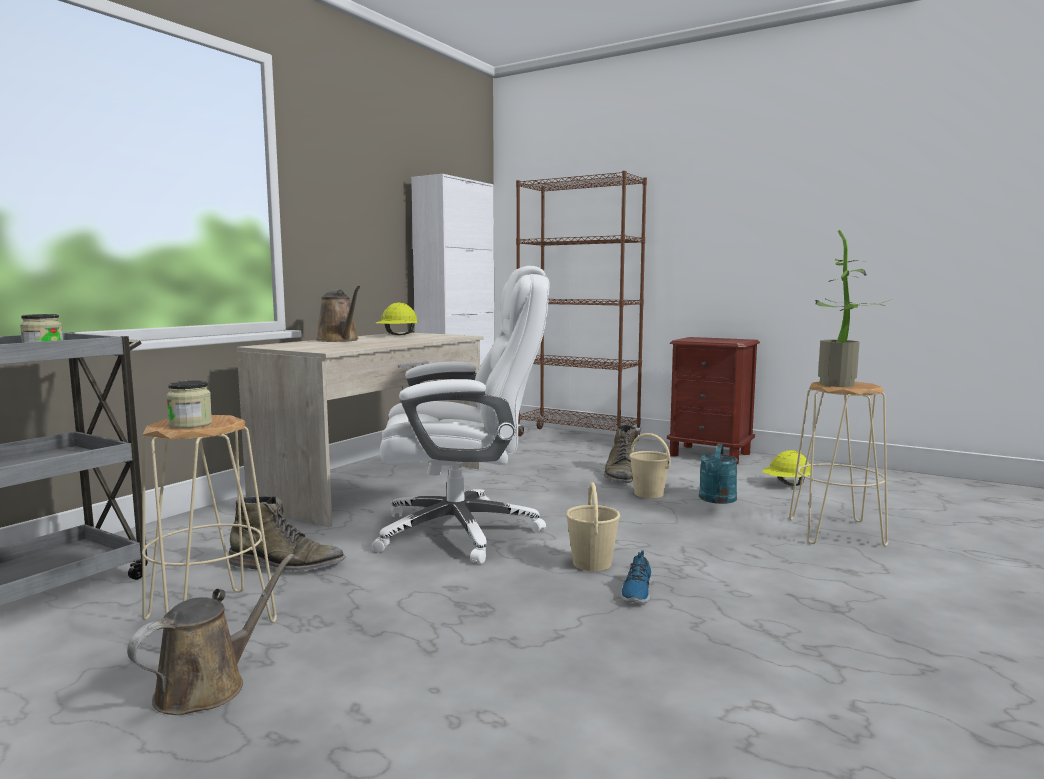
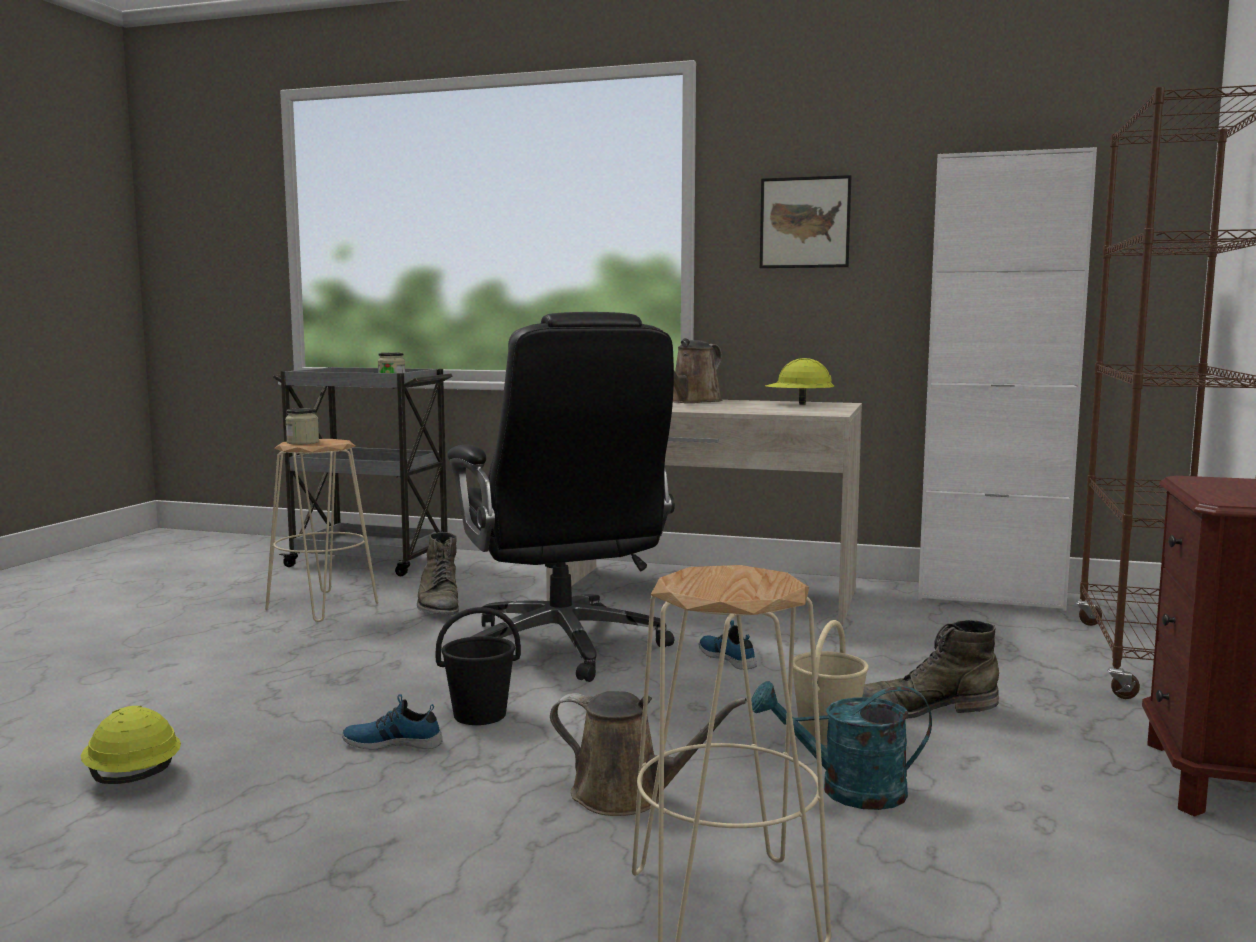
camera: 75 degrees right, 0 degrees up
(208, 686) = (217, 625): brown watering can -> brown watering can (627, 796)
(346, 204) = (805, 222): none -> picture
(462, 531) = (563, 647): white office chair -> black office chair
(519, 496) = (728, 657): none -> shoe
(592, 564) = (478, 715): beige bucket -> black bucket
(786, 484) = (1069, 871): yellow hard hat -> yellow hard hat (132, 777)
(842, 384) = (720, 578): potted plant -> none

